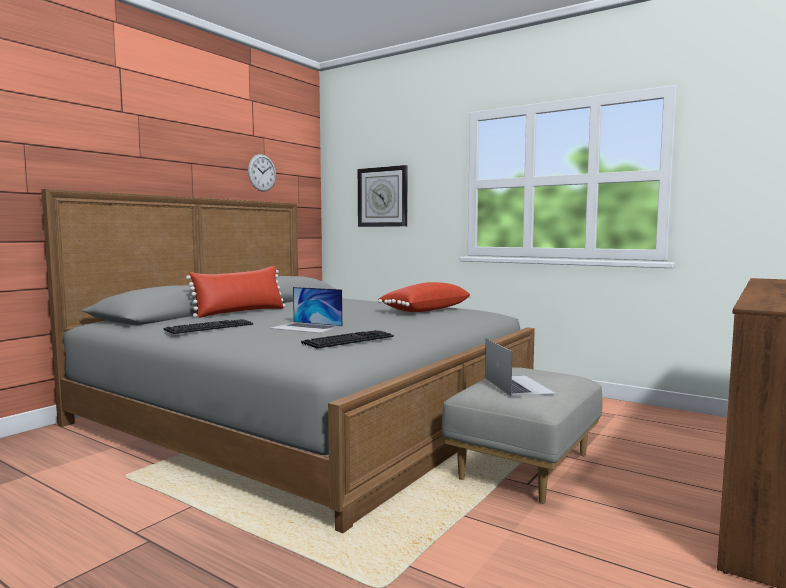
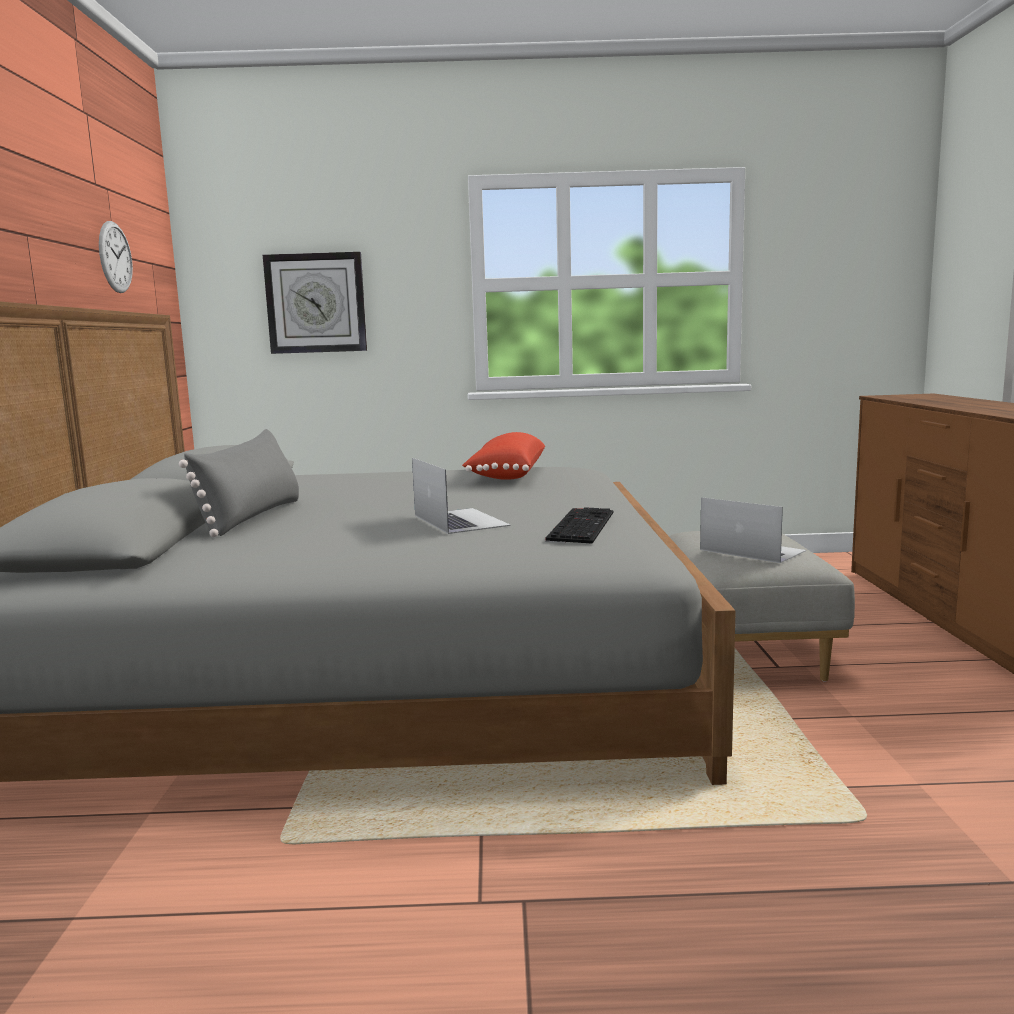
camera: 35 degrees left, 5 degrees up
(210, 327) = (310, 545): keyboard -> none
(240, 312) = (252, 517): red pillow -> grey pillow
(307, 327) = (460, 520): laptop -> laptop turned 105 degrees counterclockwise

